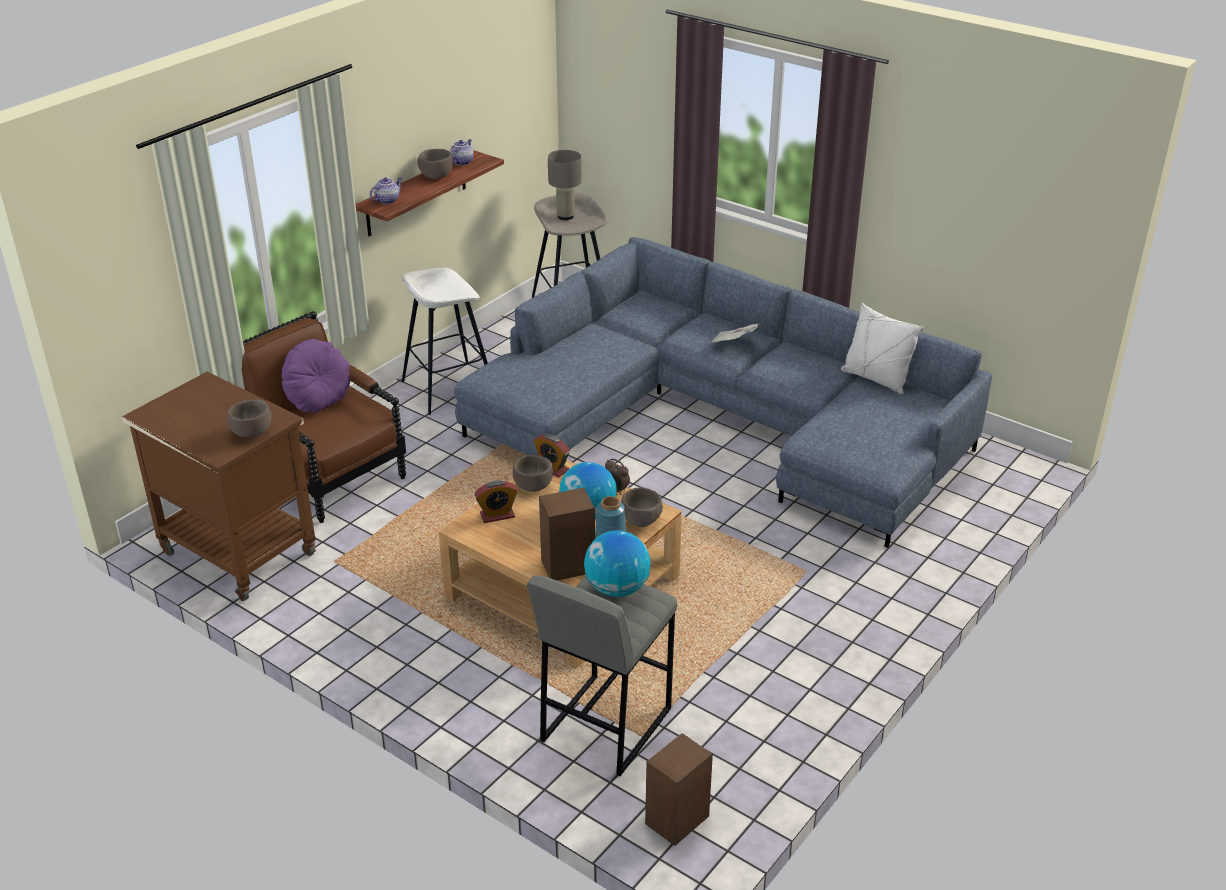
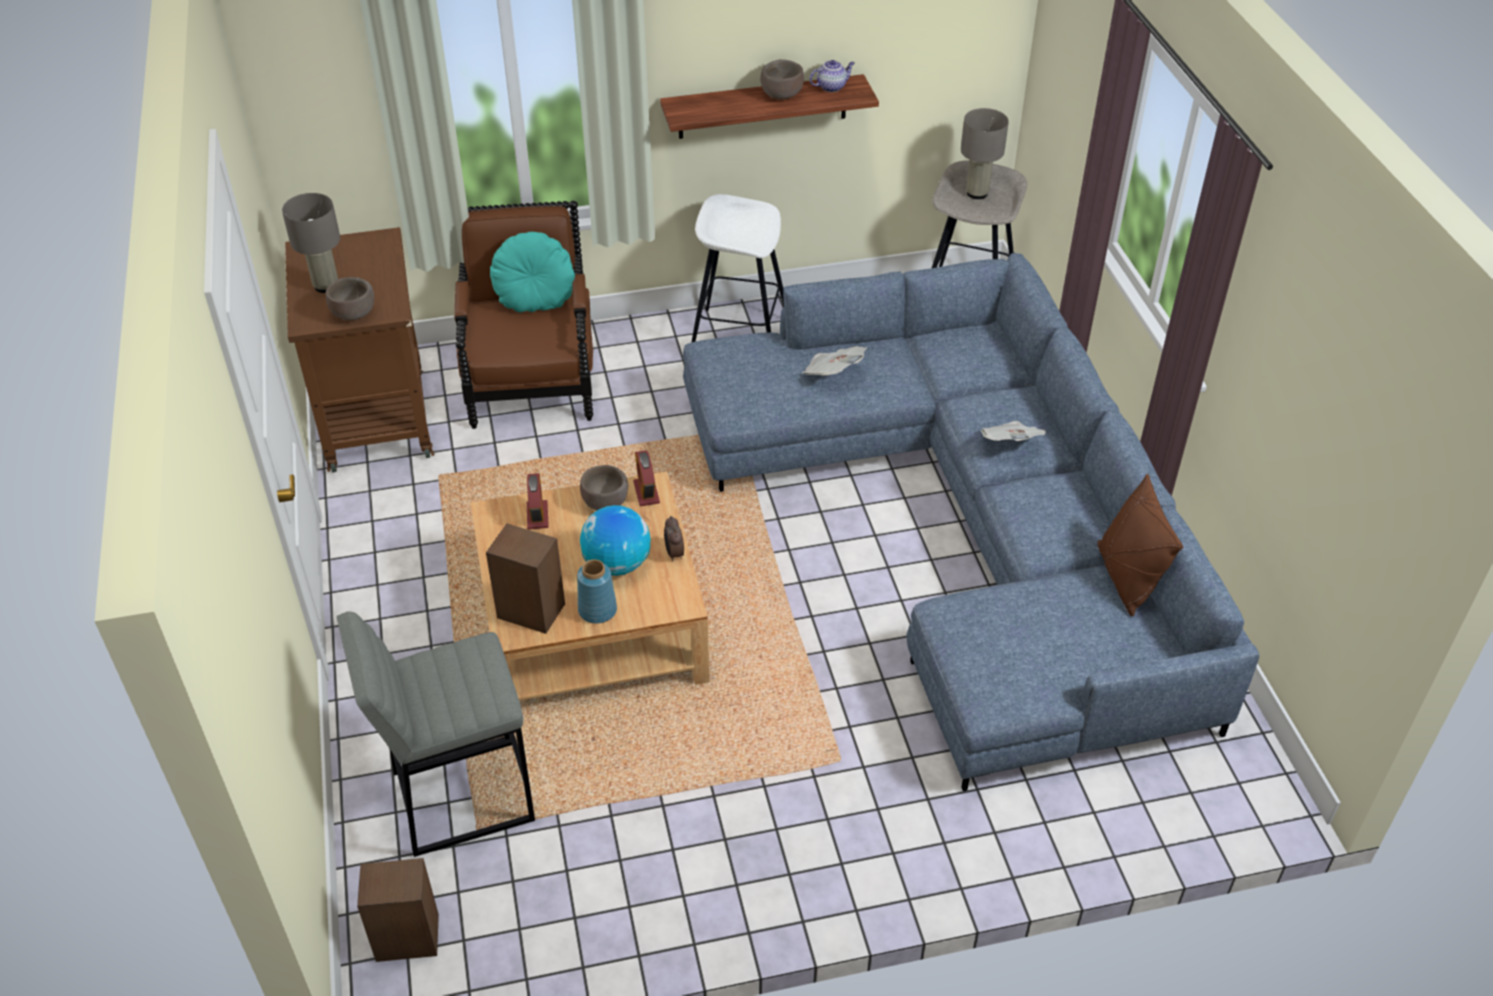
camera: 40 degrees right, 10 degrees up
(202, 426) = (327, 286): none -> grey table lamp
(319, 403) = (536, 303): purple pillow -> turquoise pillow
(387, 200) = (697, 106): teapot -> none
(497, 515) = (537, 516): alarm clock -> alarm clock turned 120 degrees counterclockwise
(581, 355) = (833, 373): none -> newspaper
(617, 589) = (474, 669): globe -> none
(641, 521) = (654, 604): brown bowl -> none
(876, 379) = (1126, 578): white pillow -> brown pillow

